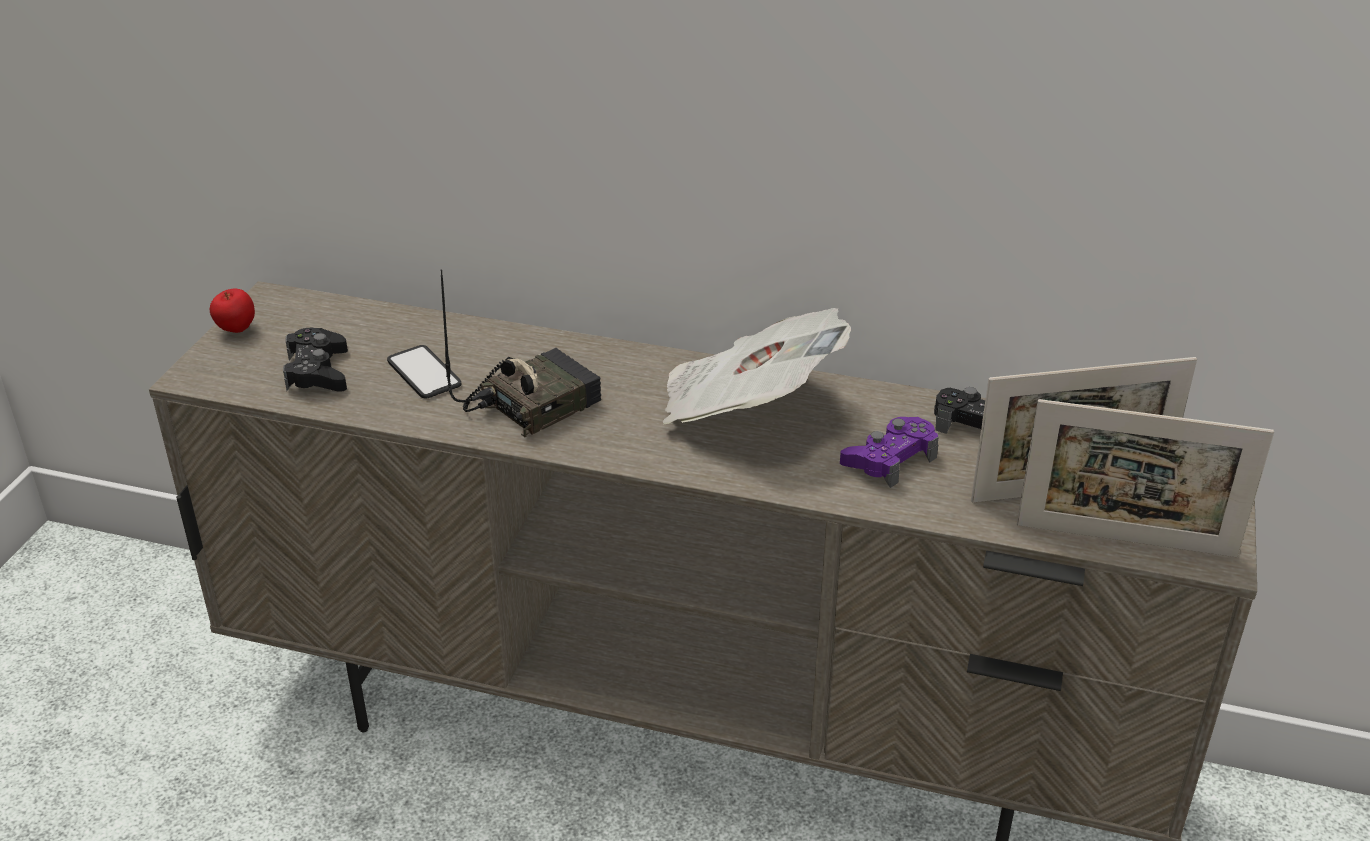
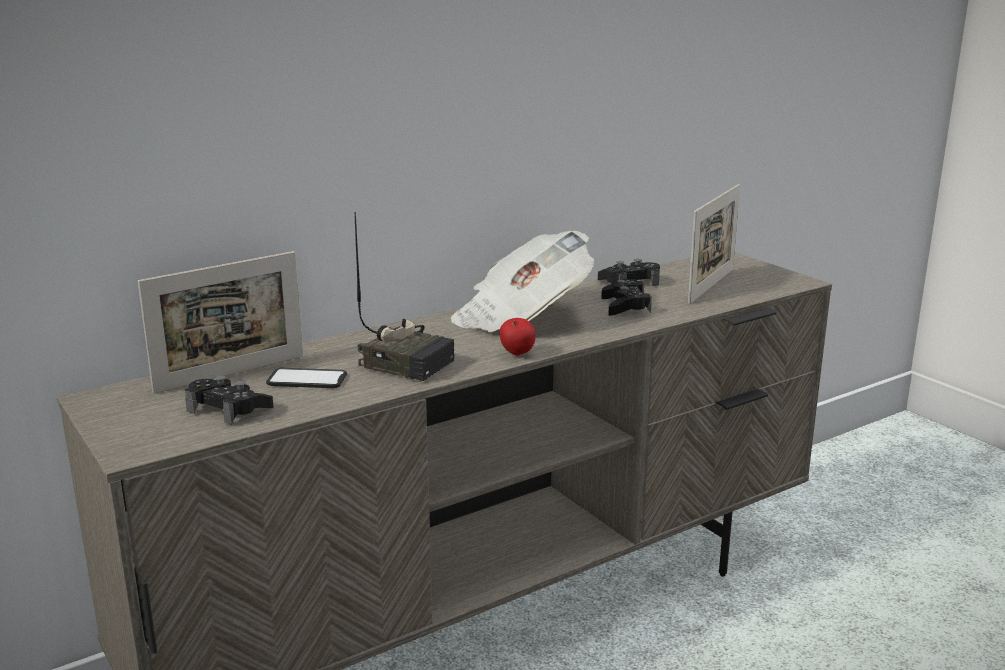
camera: 50 degrees left, 15 degrees down
(236, 330) = (107, 420): apple -> apple (517, 354)
(532, 403) = (407, 362): radio -> radio turned 120 degrees clockwise
(889, 459) = (625, 306): purple game controller -> black game controller
(1125, 540) = (764, 289): picture frame -> picture frame (231, 374)

